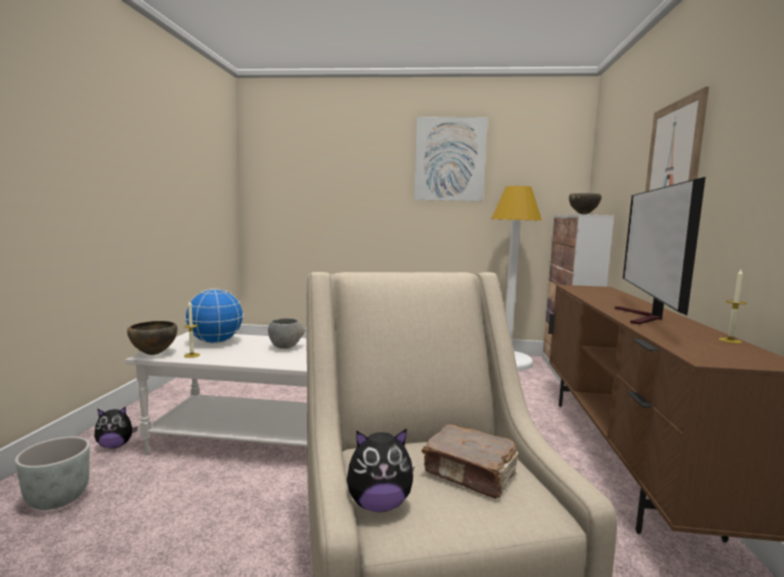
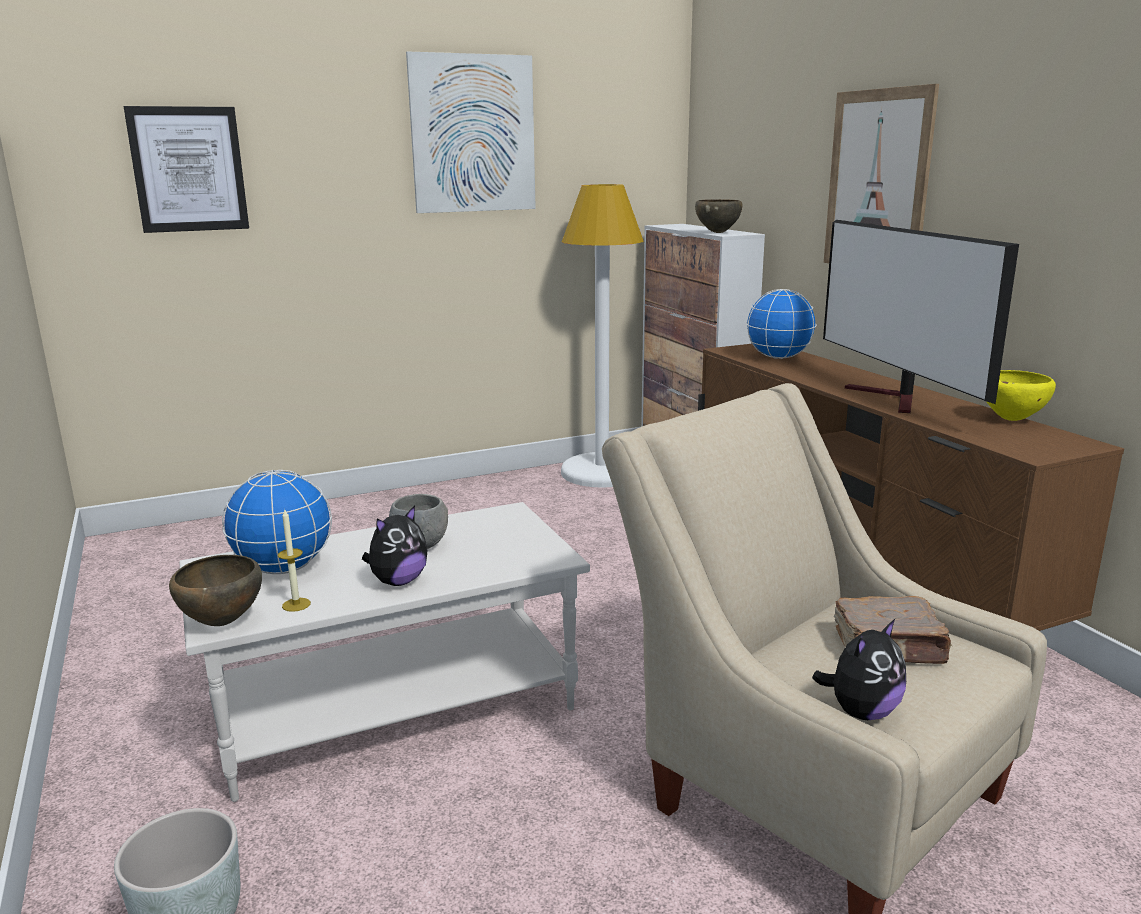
camera: 30 degrees left, 10 degrees up
(115, 445) = (150, 811): plush toy -> plush toy (398, 581)
(307, 173) = (188, 169): none -> picture
(598, 292) = (778, 357): none -> globe
(730, 340) = (1011, 420): candle -> yellow bowl

